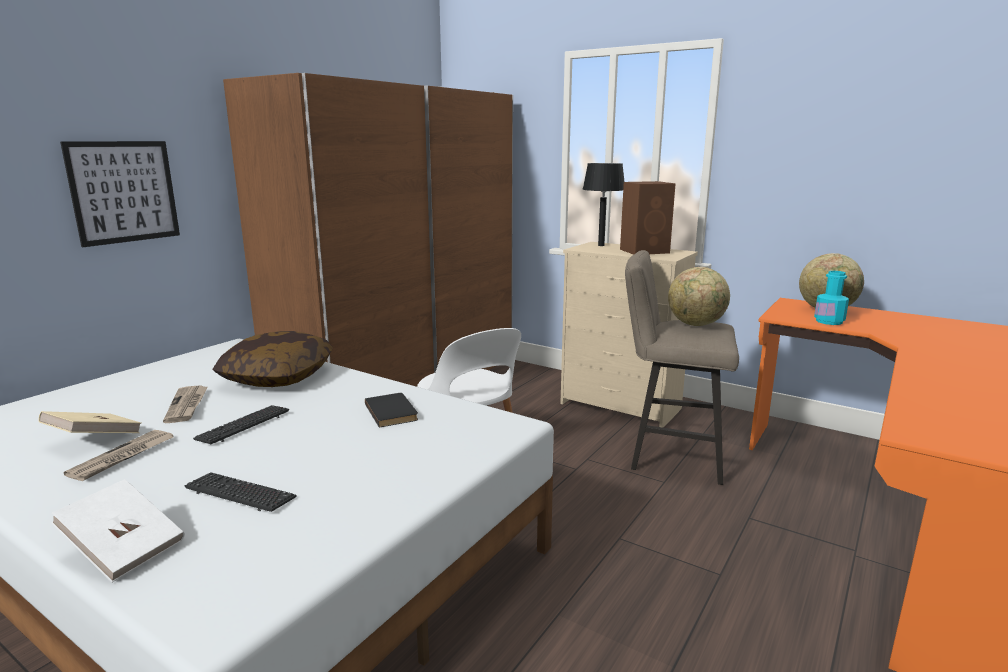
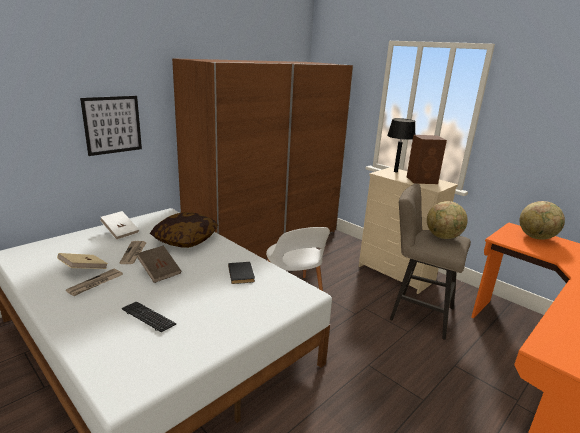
camera: 10 degrees right, 5 degrees up
(124, 549) = (86, 342): white book -> white book (120, 232)
(243, 426) = (160, 272): keyboard -> brown book
(829, 321) = (532, 248): turquoise bottle -> none

